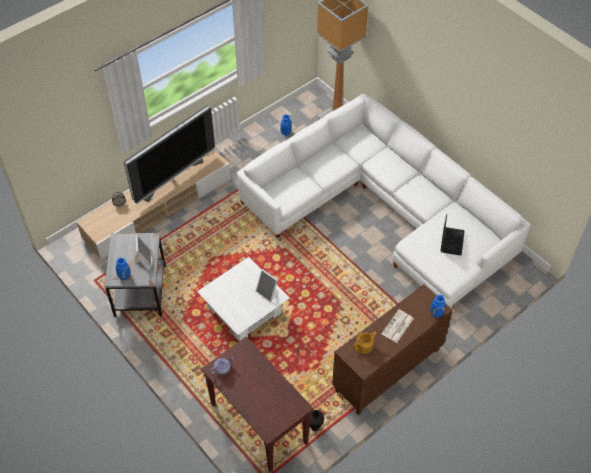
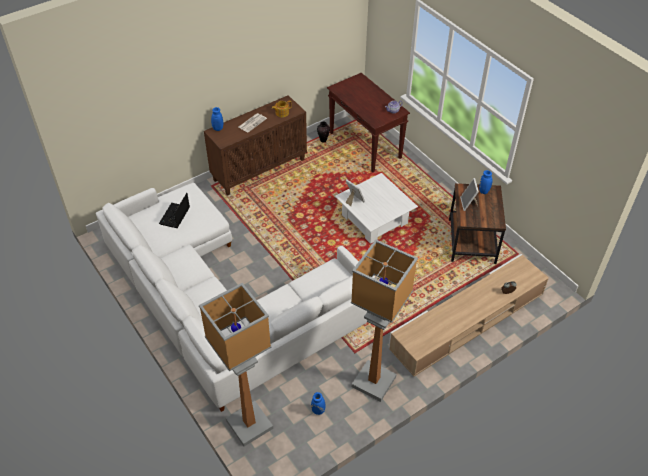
camera: 175 degrees left, 5 degrees down
(139, 291) = (472, 241): grey side table -> brown side table
(172, 177) = (454, 319): television -> none
(242, 155) = (374, 381): none -> floor lamp

